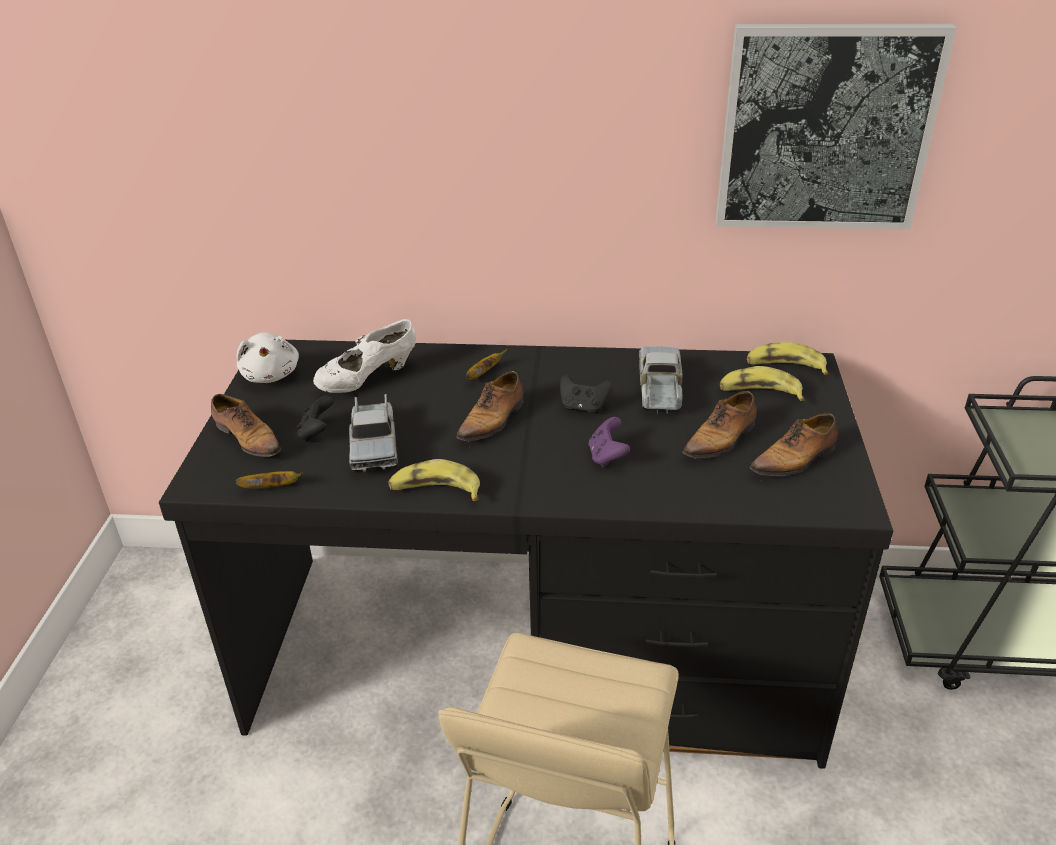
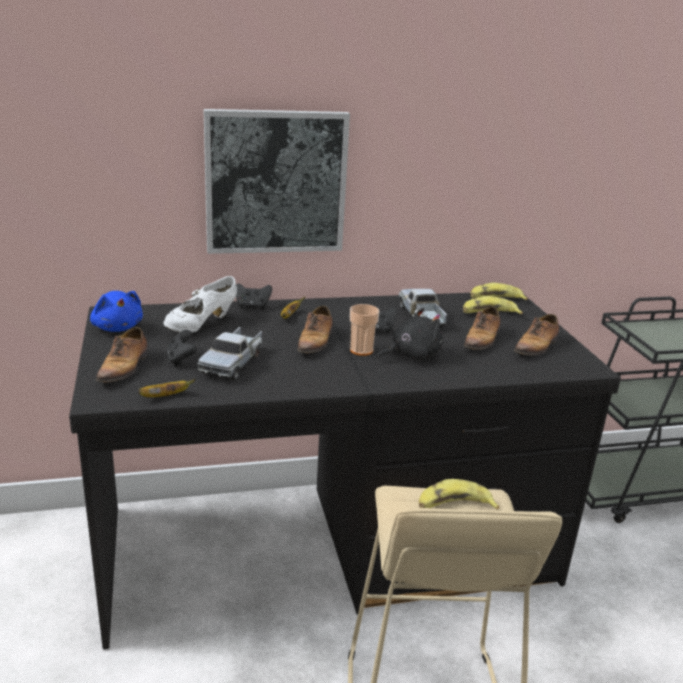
camera: 20 degrees left, 10 degrees down
(248, 438) = (124, 368): shoe -> shoe turned 75 degrees clockwise
(271, 375) = (117, 327): white plush toy -> blue plush toy
(374, 444) = (233, 363): toy truck -> toy truck turned 45 degrees clockwise
(435, 491) = (300, 386): banana -> banana (453, 506)
(446, 353) = (252, 306): none -> black game controller
(544, 441) = (361, 350): none -> cup
(607, 456) = (412, 355): purple game controller -> black plush toy
(825, 128) = (514, 131): picture -> picture (275, 182)

